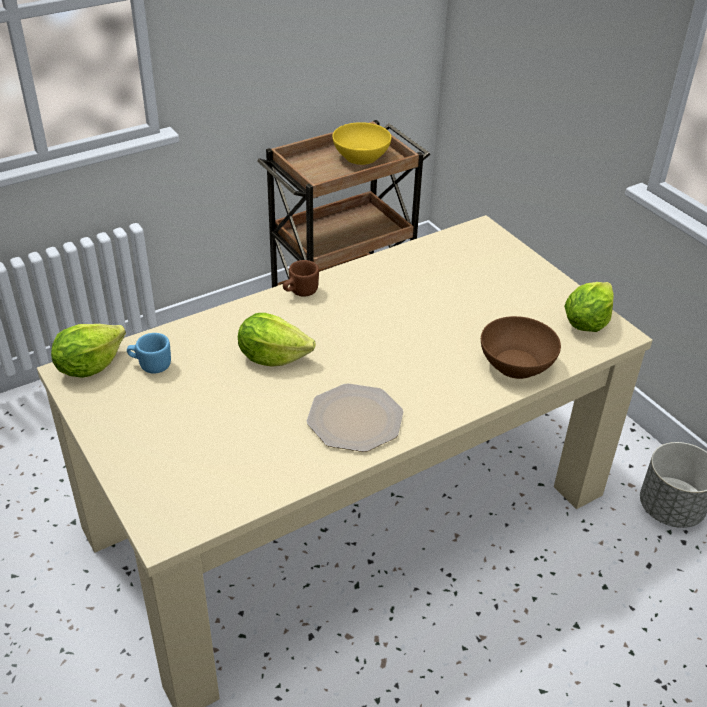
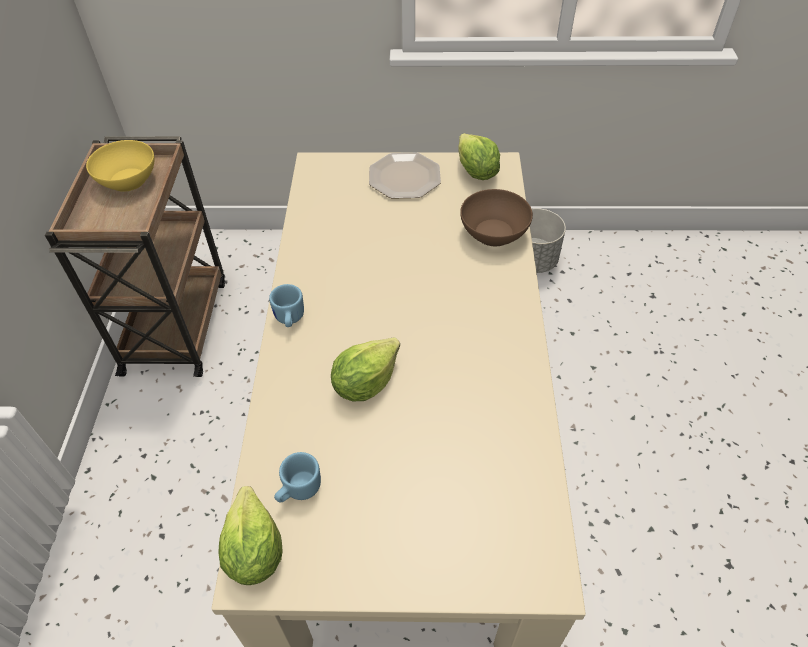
camera: 55 degrees left, 10 degrees up
(299, 292) = (289, 319): brown mug -> blue mug
(355, 419) = (490, 363): plate -> plate (405, 177)

